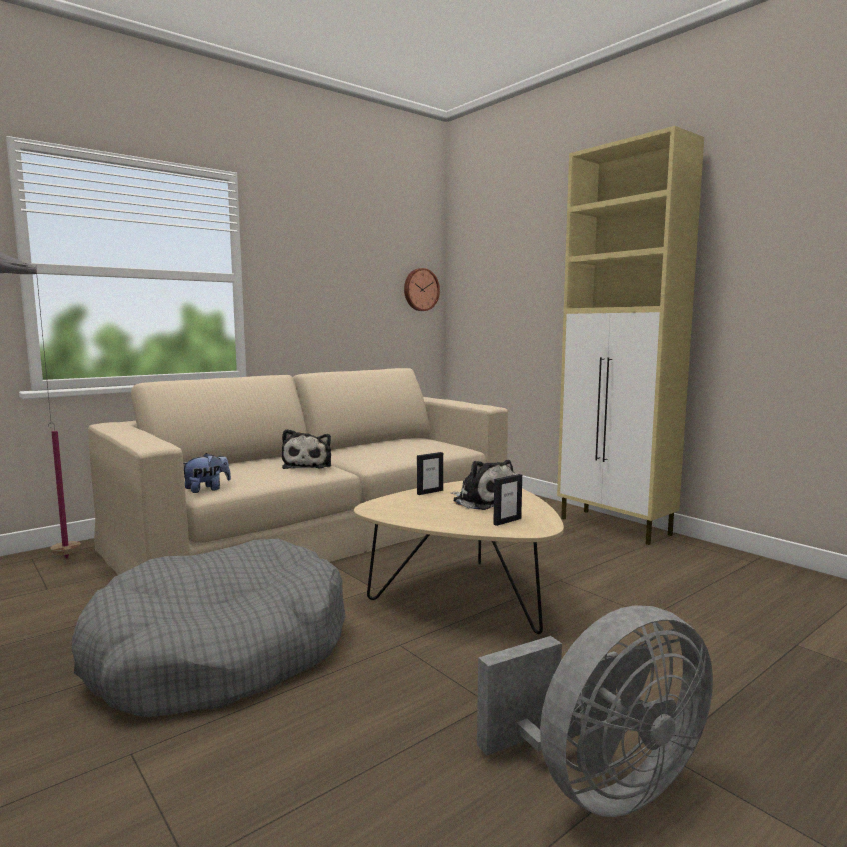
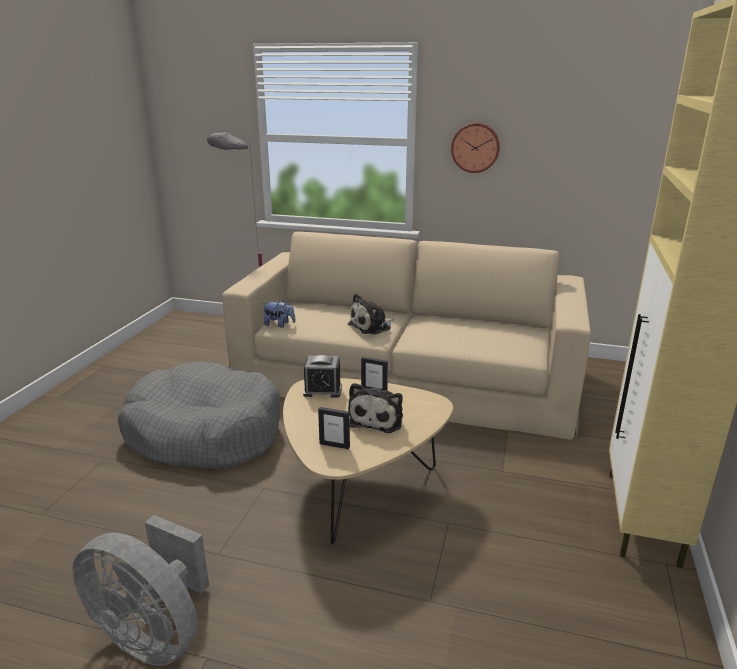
camera: 55 degrees right, 15 degrees up
(394, 506) = (322, 390): none -> alarm clock
(420, 289) = (636, 153): wall clock -> wall clock (475, 147)

